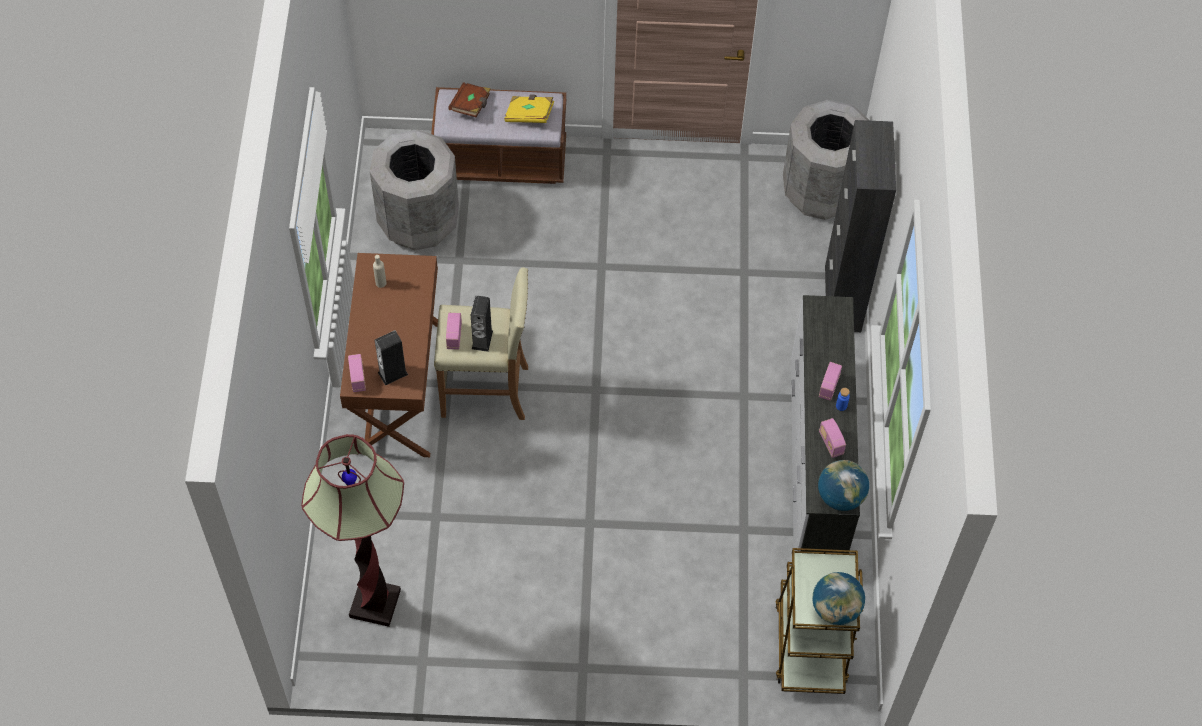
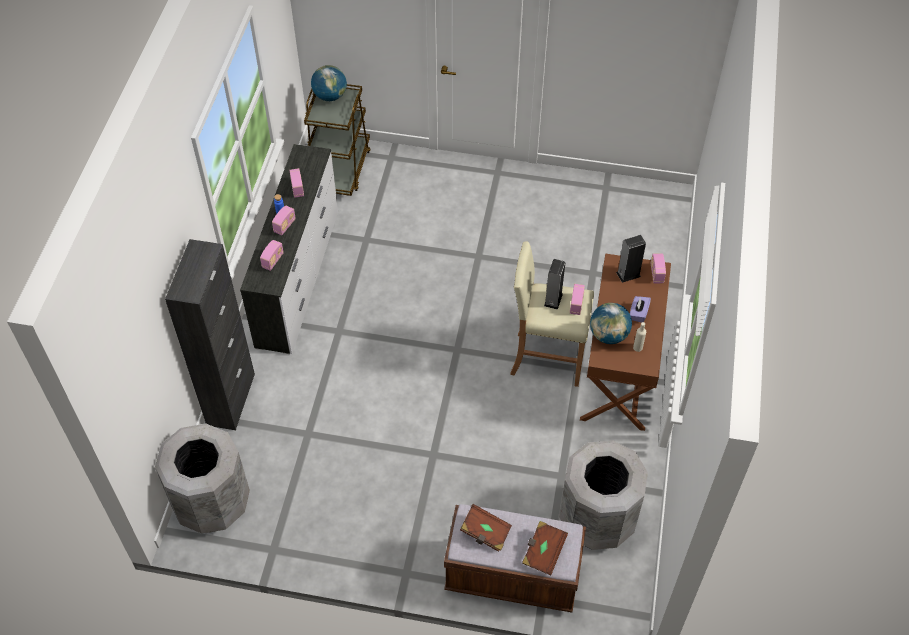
camera: 170 degrees left, 5 degrees down
(375, 603) = (638, 224): floor lamp -> none
(380, 324) = (638, 313): none -> purple tissue box
(529, 115) = (485, 533): yellow book -> brown book
(827, 338) = (273, 260): none -> radio
(840, 496) = (303, 155): globe -> globe (608, 335)

